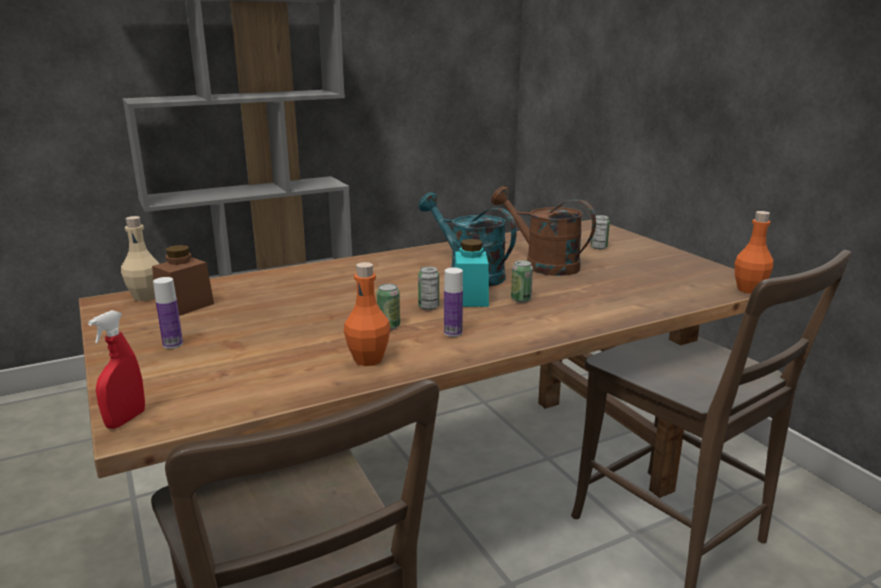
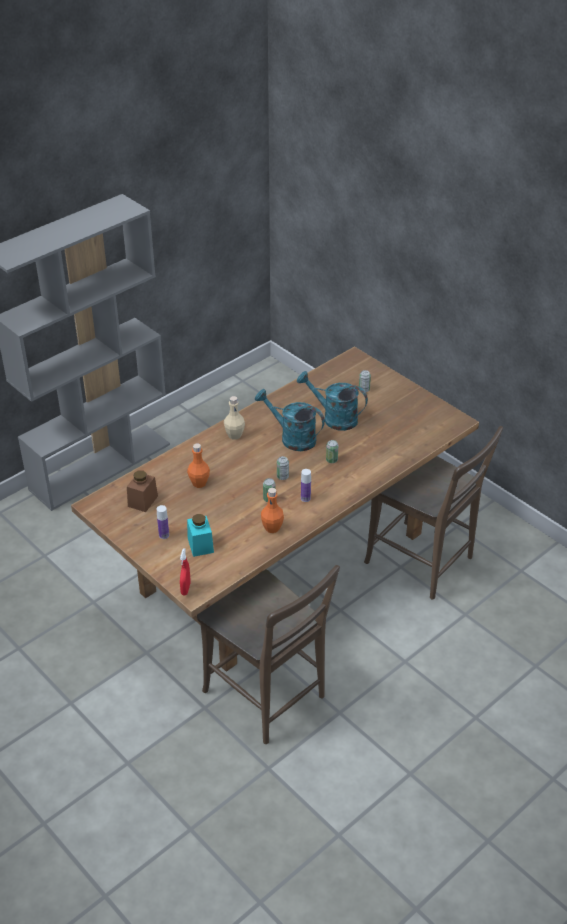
camera: 15 degrees left, 20 degrees up
(145, 297) = (111, 496): beige bottle -> beige bottle (234, 435)
(470, 298) = (303, 464): turquoise jar -> turquoise jar (200, 545)
(543, 264) = (334, 418): brown watering can -> turquoise watering can
(749, 289) = (457, 427): orange bottle -> orange bottle (199, 483)

